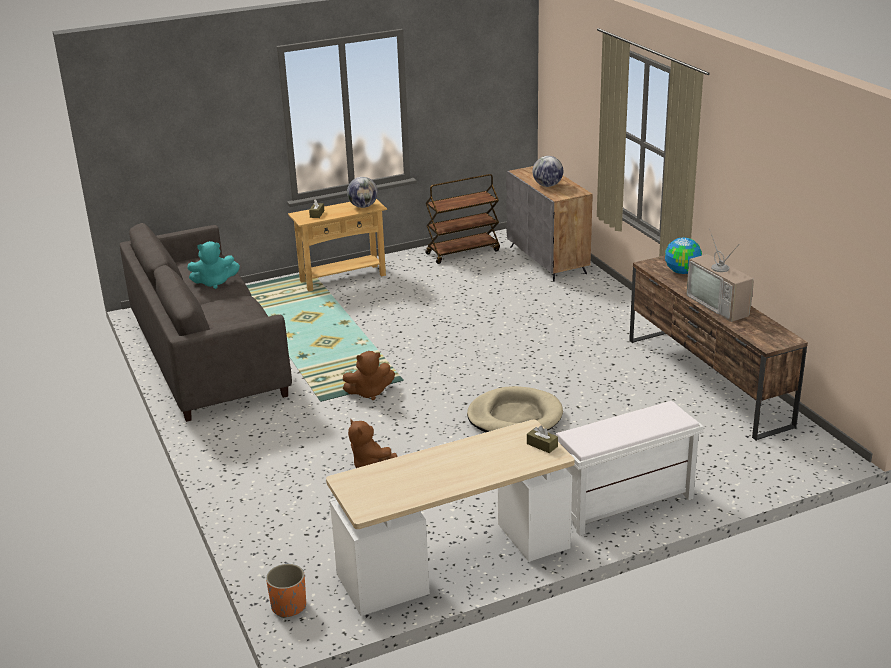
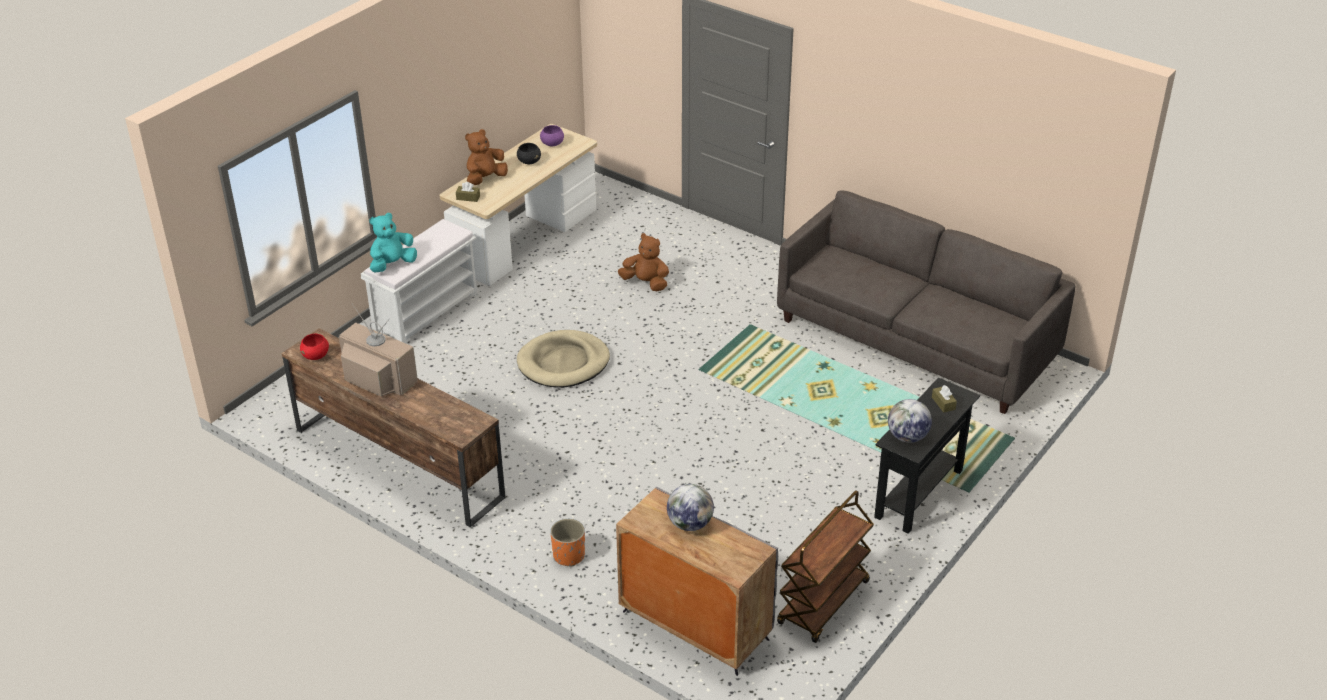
camera: 150 degrees right, 10 degrees up
(214, 282) = (938, 307): turquoise plush toy -> turquoise plush toy (392, 264)
(288, 606) = (608, 187): orange planter -> orange planter (569, 555)
(343, 278) = (919, 494): beige console table -> black console table
(369, 392) = (716, 347): brown plush toy -> brown plush toy (485, 179)
(383, 489) = (552, 144): none -> purple bowl
(434, 472) = (529, 161): none -> black bowl
(681, 271) = (436, 419): globe -> none
(773, 332) = (316, 356): none -> red bowl

